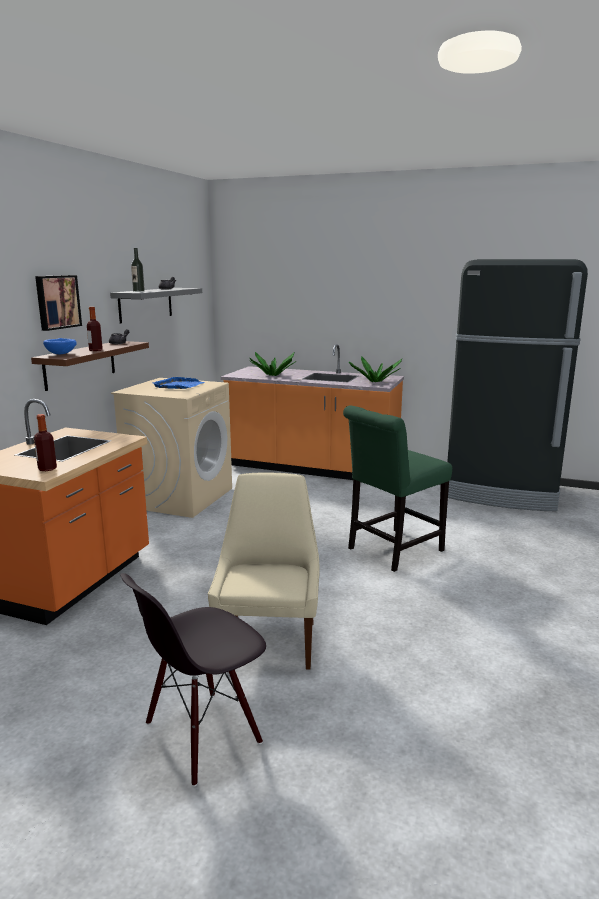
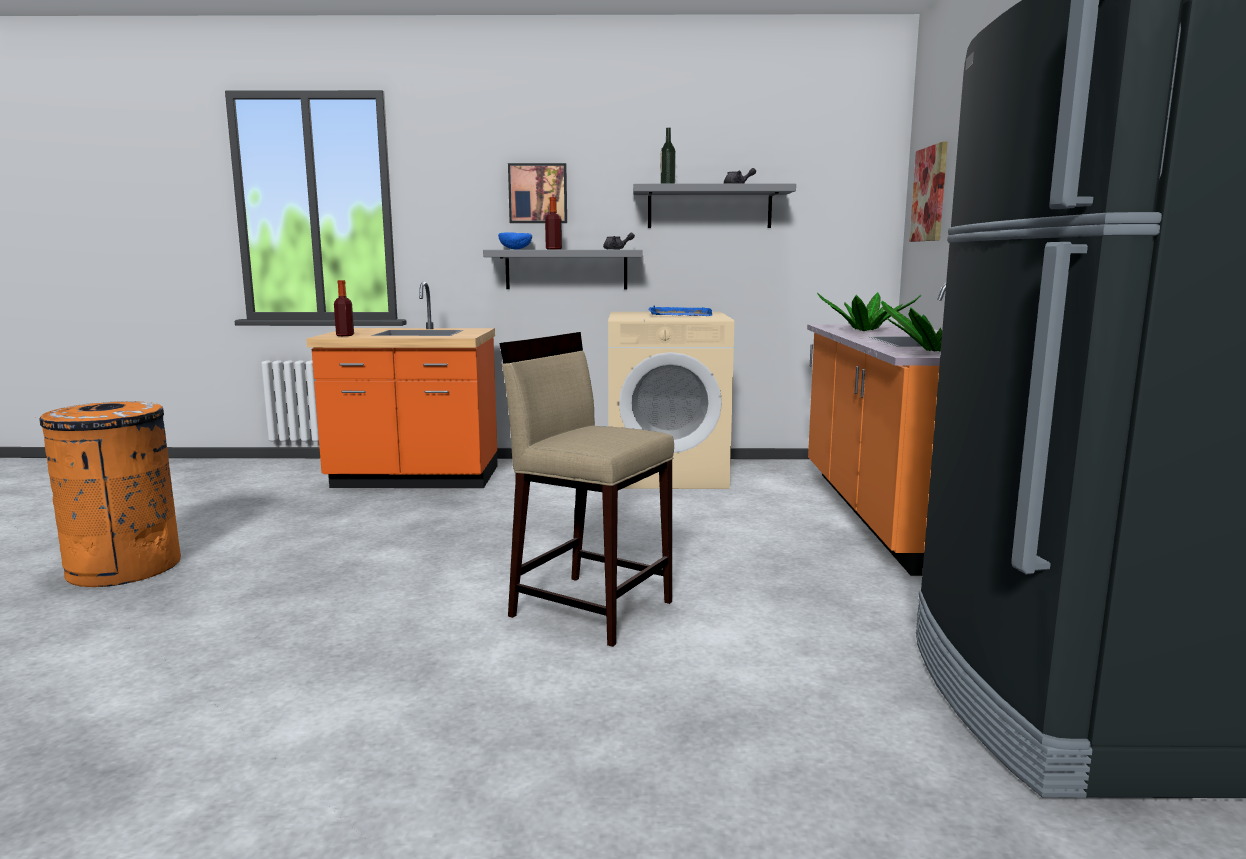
camera: 70 degrees right, 5 degrees down
(80, 364) = (566, 269): brown shelf -> grey shelf
(202, 734) = (124, 568): black chair -> orange trash can
(251, 292) = (930, 194): none -> picture
(269, 641) = (293, 568): beige chair -> none
(391, 551) = (591, 608): green chair -> beige stool

